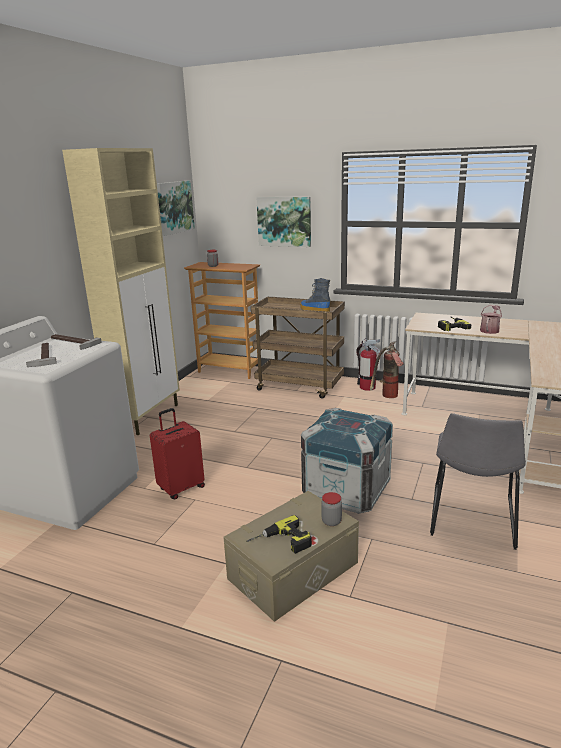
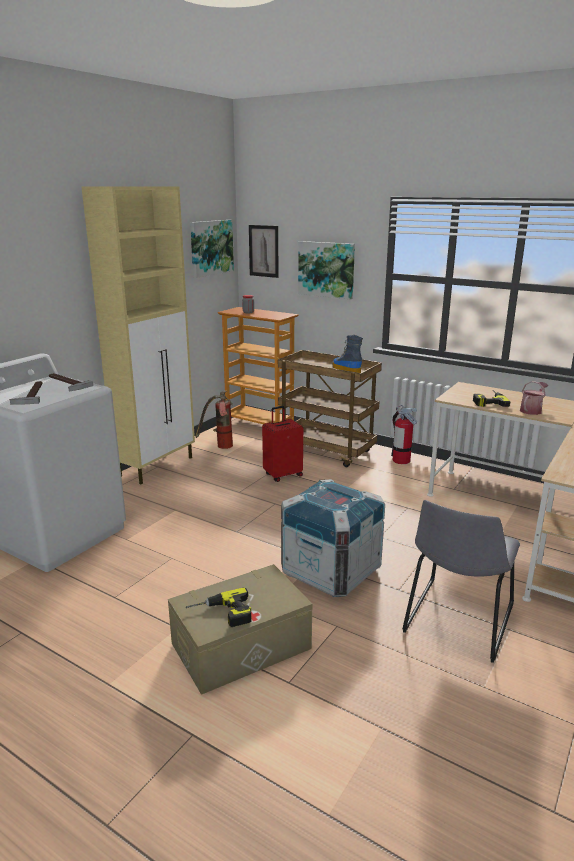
camera: 10 degrees right, 0 degrees up
(181, 488) = (162, 544): red suitcase -> red suitcase (282, 475)
(222, 208) = (264, 251): none -> picture
(331, 521) = (283, 600): jar -> none
(387, 397) = (418, 474): fire extinguisher -> fire extinguisher (220, 447)

